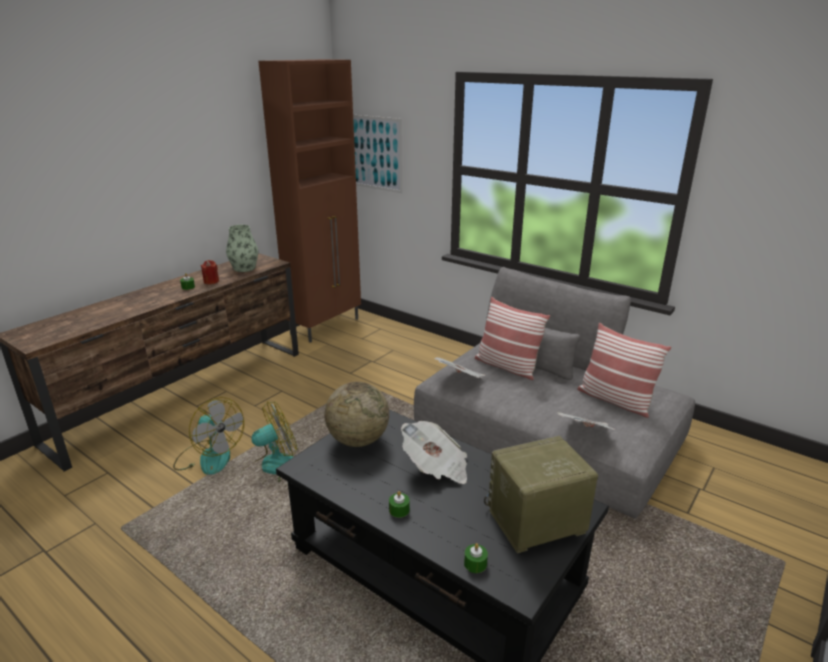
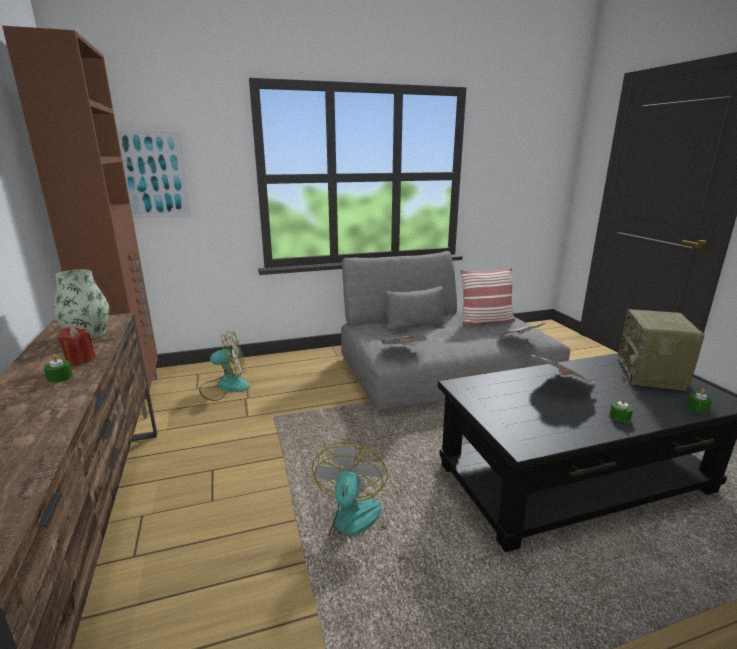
camera: 55 degrees left, 5 degrees down
(209, 457) = (273, 577): fan -> fan (225, 386)
(358, 440) = (497, 405): globe -> none
(507, 366) = (403, 332): pillow -> none

